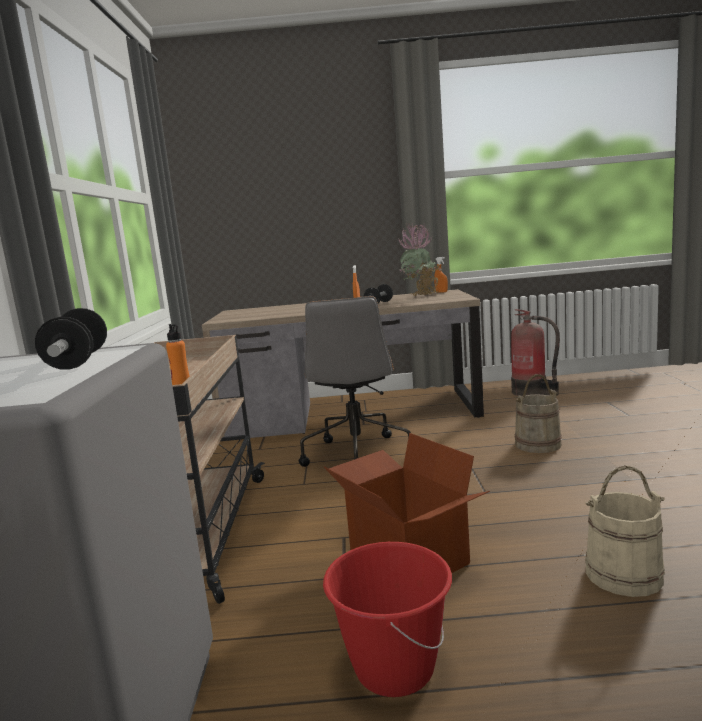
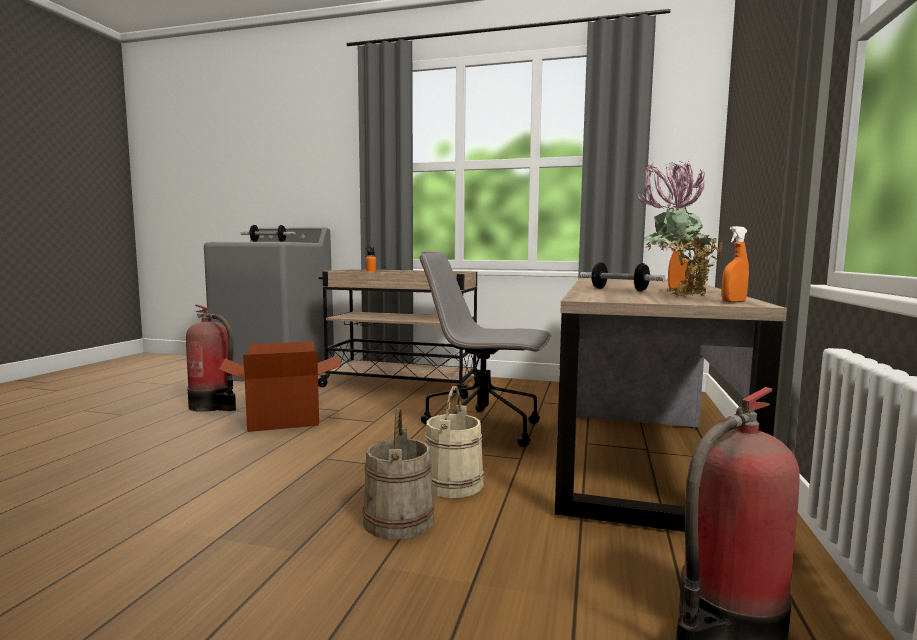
camera: 105 degrees right, 5 degrees down
(394, 668) = (213, 406): red bucket -> fire extinguisher
(623, 574) = (142, 467): beige bucket -> beige bucket (453, 484)

